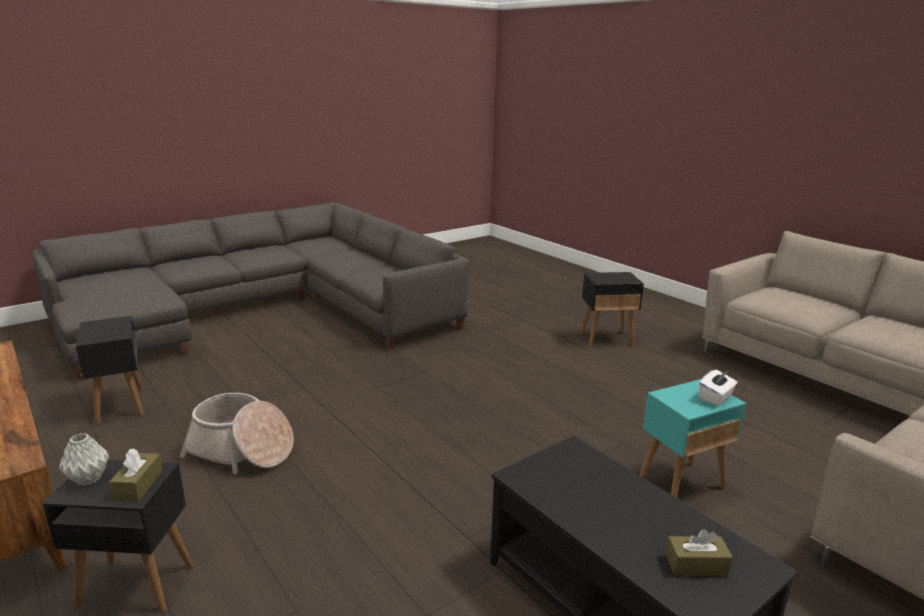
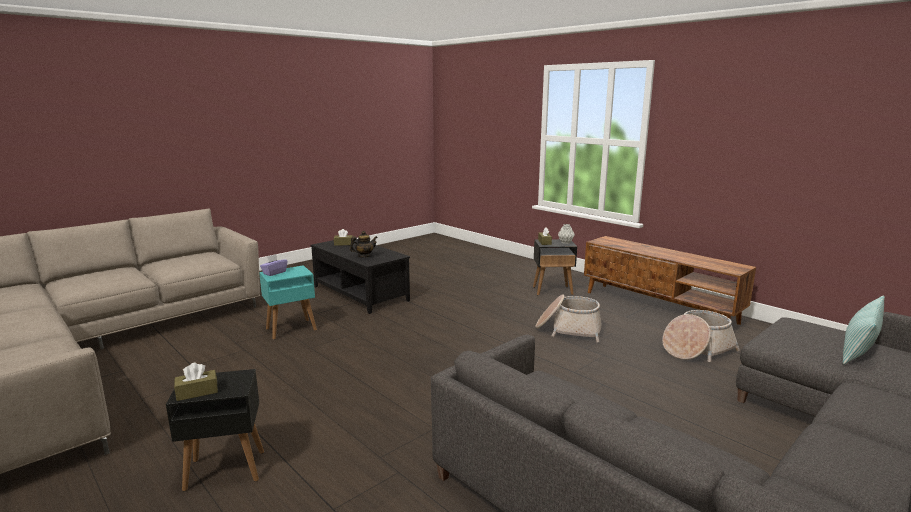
camera: 175 degrees right, 5 degrees down
(106, 288) = (858, 349): none -> pillow
(120, 405) = (696, 349): black side table -> basket
(597, 478) = (364, 256): none -> teapot
(618, 275) = (197, 392): none -> brown tissue box
(715, 398) = (274, 273): white tissue box -> purple tissue box

